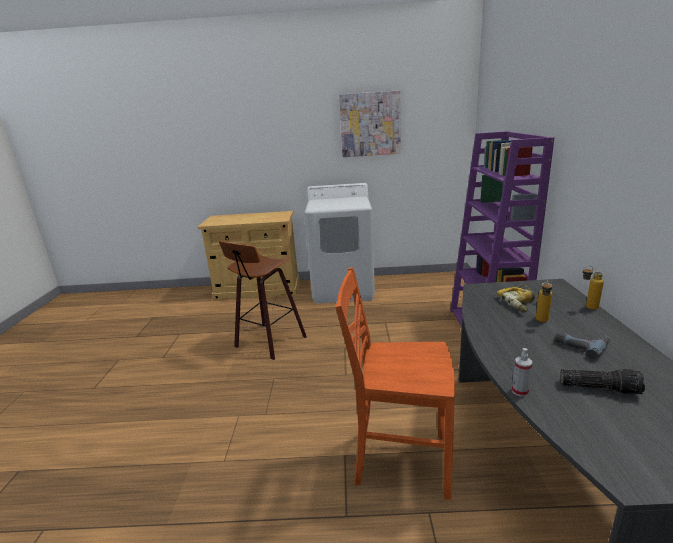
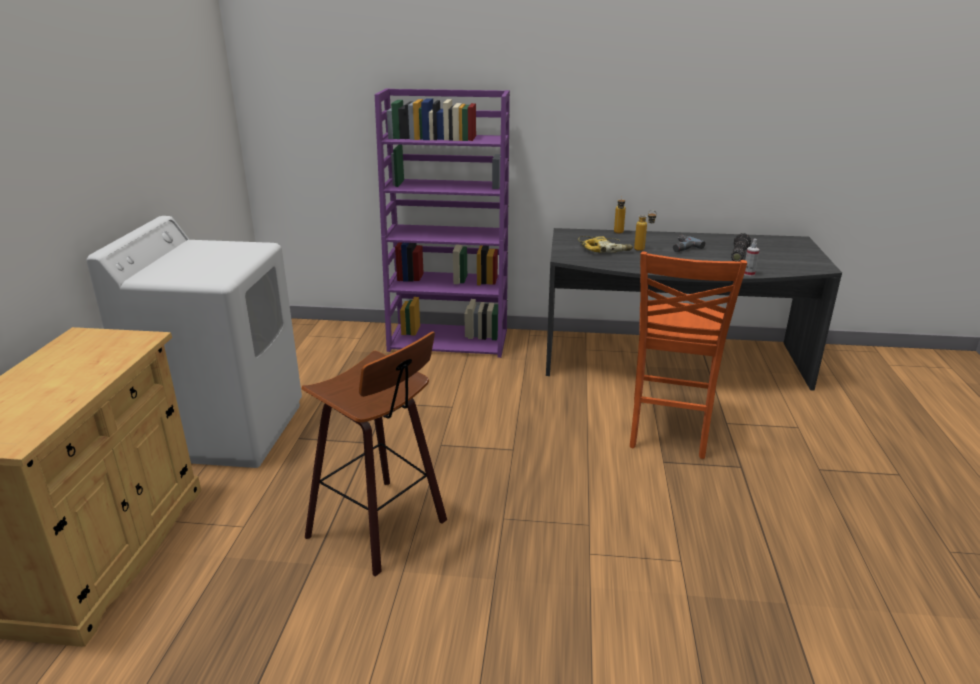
camera: 85 degrees left, 5 degrees up
(370, 124) = (136, 95): picture -> none

